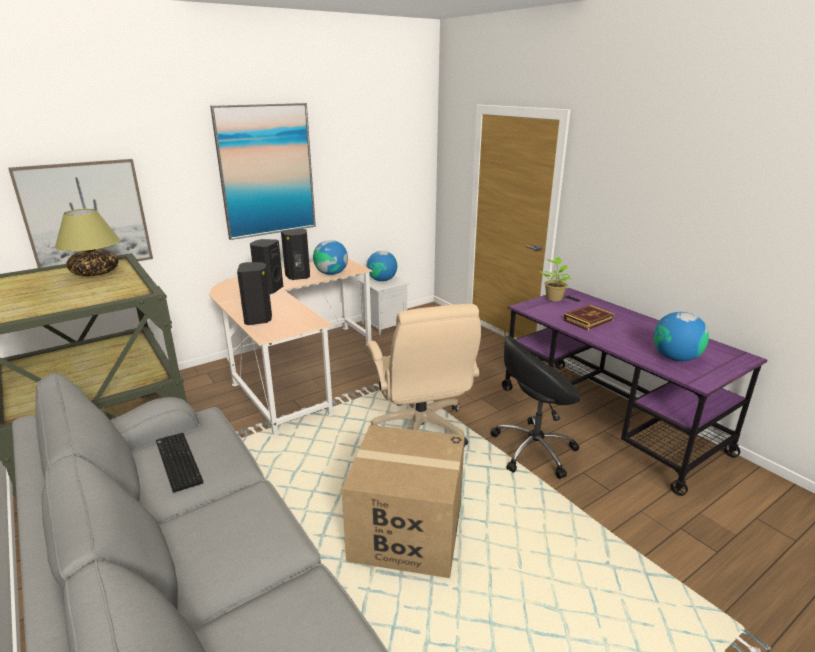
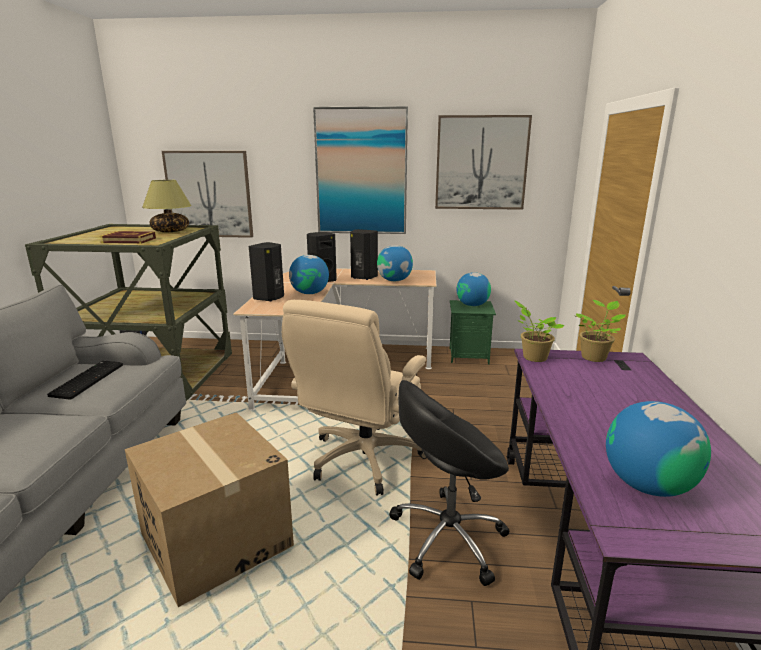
camera: 40 degrees right, 5 degrees down
(285, 304) = (310, 293): none -> globe
(370, 152) = (481, 163): none -> picture
(384, 324) = (469, 355): grey nightstand -> green nightstand
(527, 308) = (533, 357): none -> potted plant
(531, 450) = (445, 538): black office chair -> black office chair turned 45 degrees counterclockwise
(588, 320) = (594, 393): book -> book (129, 240)

